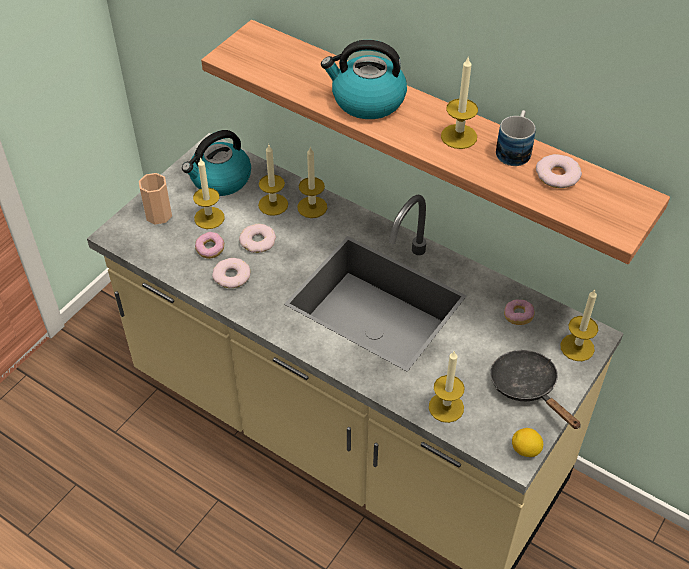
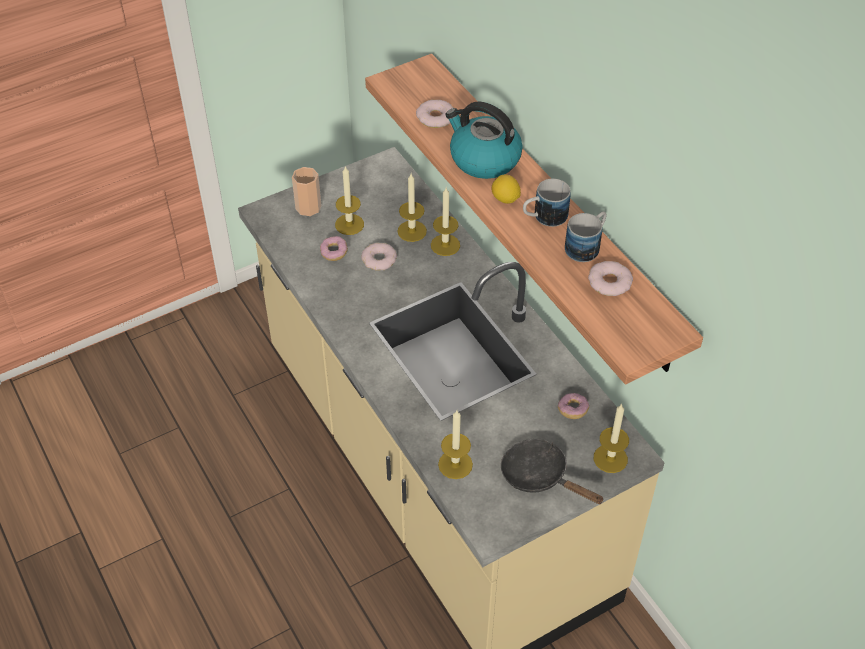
camera: 25 degrees right, 0 degrees up
(220, 180) = (378, 193): kettle -> none
(231, 276) = (338, 282): donut -> donut (435, 117)
(459, 136) = (543, 217): candle -> mug
(525, 450) = (502, 528): lemon -> lemon (505, 199)
(527, 388) = (540, 476): black frying pan -> black frying pan turned 45 degrees counterclockwise

